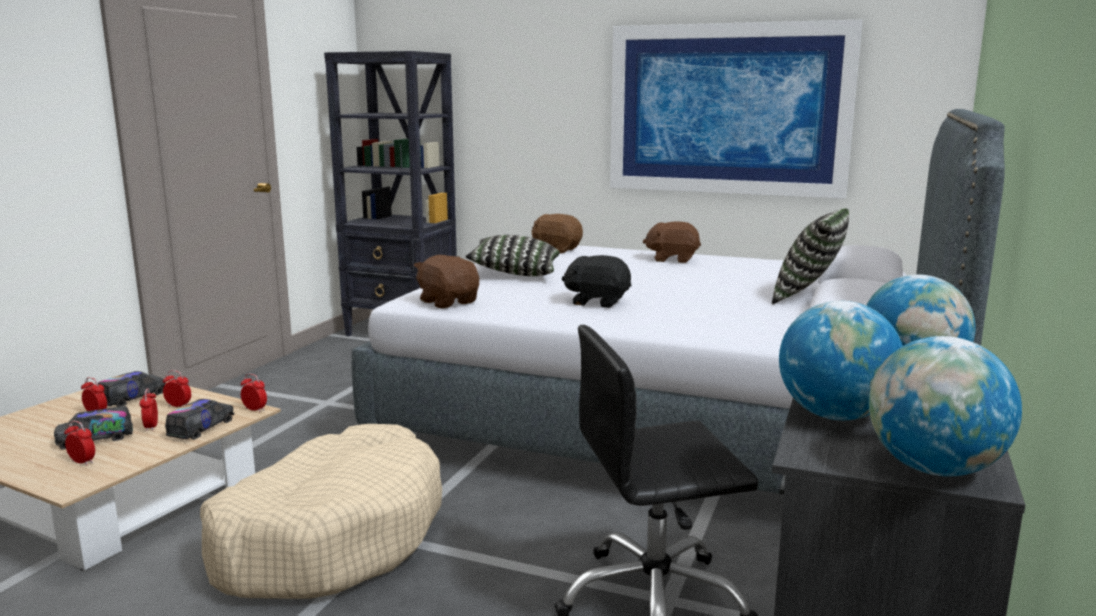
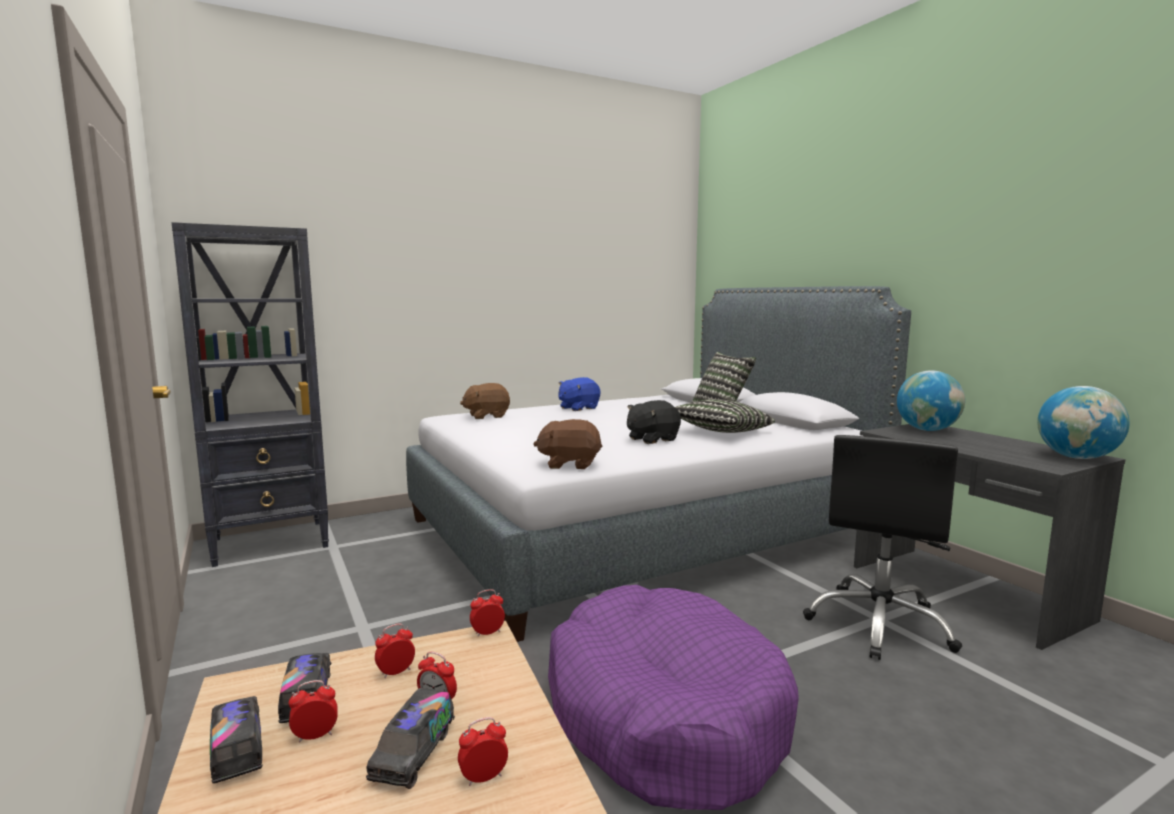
camera: 50 degrees left, 5 degrees down
(201, 428) = (495, 673): toy truck -> toy truck (237, 749)
(330, 537) = (663, 714): beige dog bed -> purple dog bed
(515, 273) = (524, 436): pillow -> pillow (720, 432)
(672, 259) = (578, 408): brown plush toy -> blue plush toy
(727, 110) = (561, 292): picture -> none
(834, 416) = (986, 451): globe -> none

